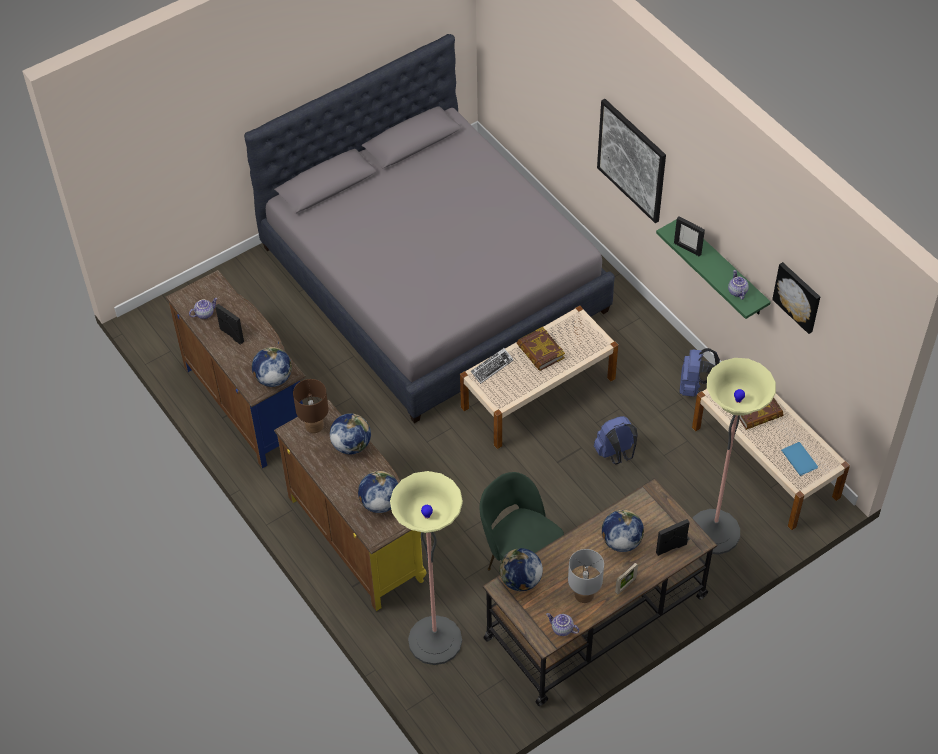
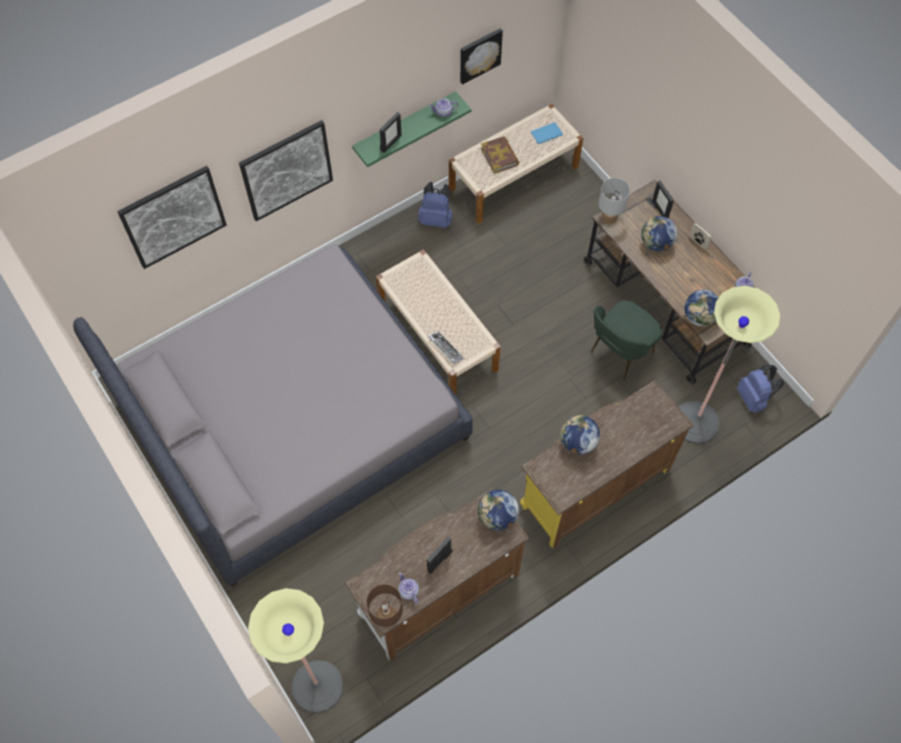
camera: 90 degrees left, 10 degrees up
(247, 401) = (437, 593): blue dresser -> white dresser
(314, 425) = (555, 476): brown table lamp -> brown table lamp (387, 617)
(379, 503) = (641, 417): globe -> none
(540, 352) = (429, 309): book -> none
(555, 75) = (173, 217): none -> picture
(584, 595) = (709, 272): grey table lamp -> grey table lamp (609, 217)
(615, 454) = (505, 280): blue backpack -> blue backpack (754, 398)
(714, 532) = (581, 217): floor lamp -> floor lamp (317, 686)

